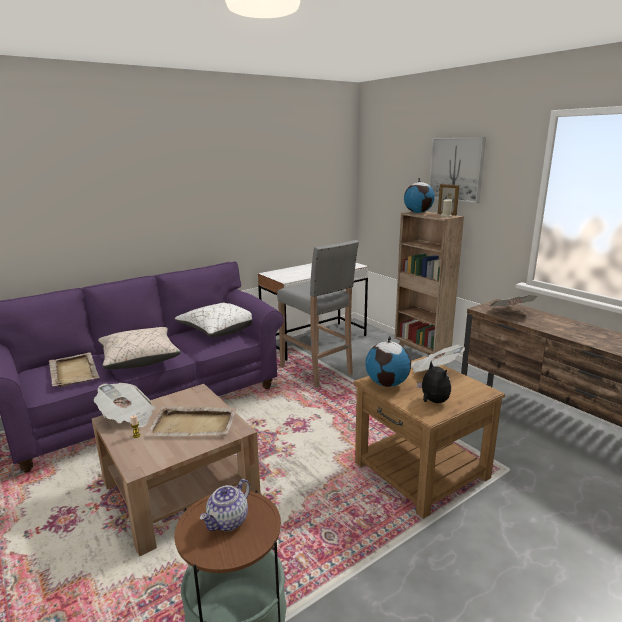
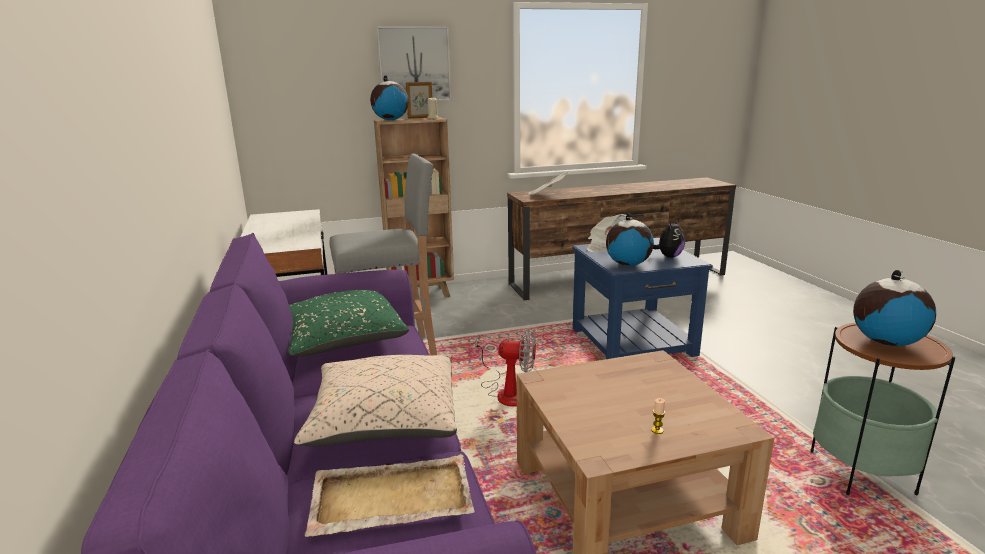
camera: 70 degrees left, 0 degrees up
(127, 417) = (598, 439): newspaper -> none
(194, 424) = (636, 385): beige tray -> none
(219, 330) = (341, 341): white pillow -> green pillow
(228, 521) = (885, 342): teapot -> globe
(291, 422) = (507, 392): none -> fan
(420, 471) = (632, 342): brown side table -> blue side table
(433, 401) = (668, 256): plush toy -> plush toy turned 135 degrees clockwise

